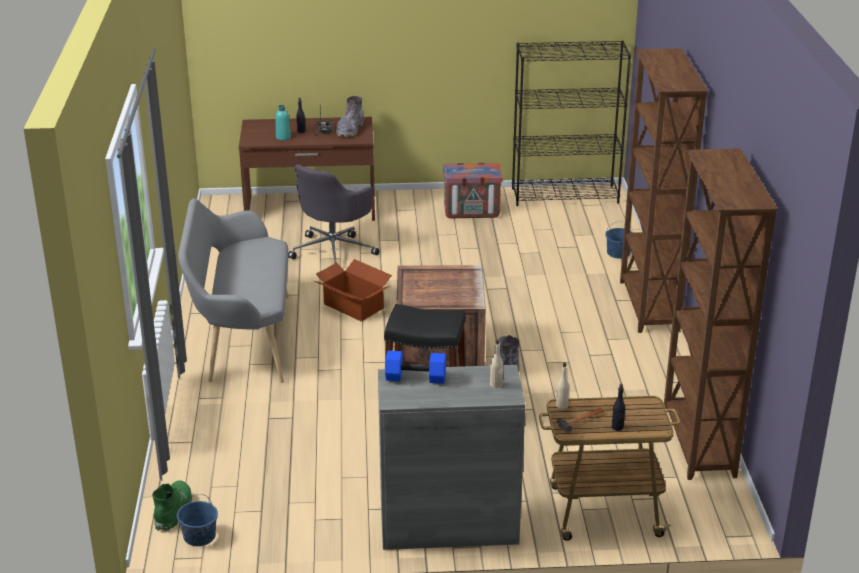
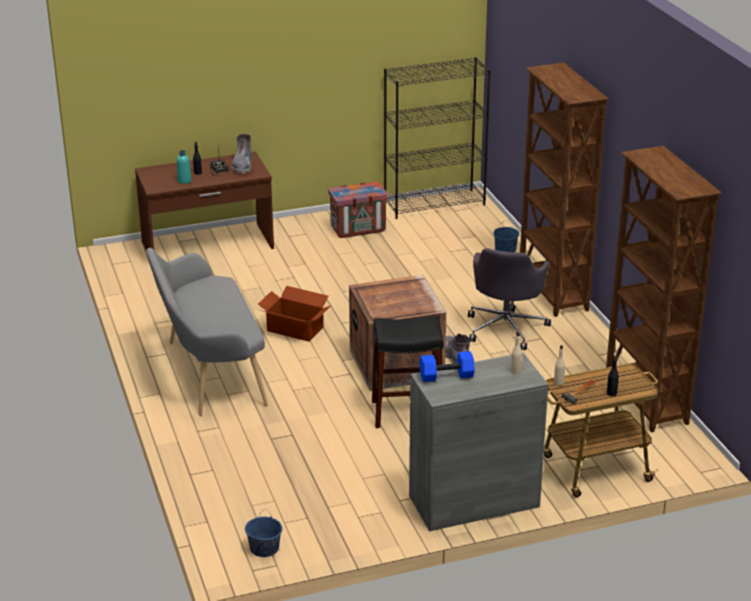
camera: 15 degrees left, 0 degrees up
(173, 512) = (230, 532): green boot -> none
(334, 251) = (251, 281): grey office chair -> grey office chair (506, 328)

